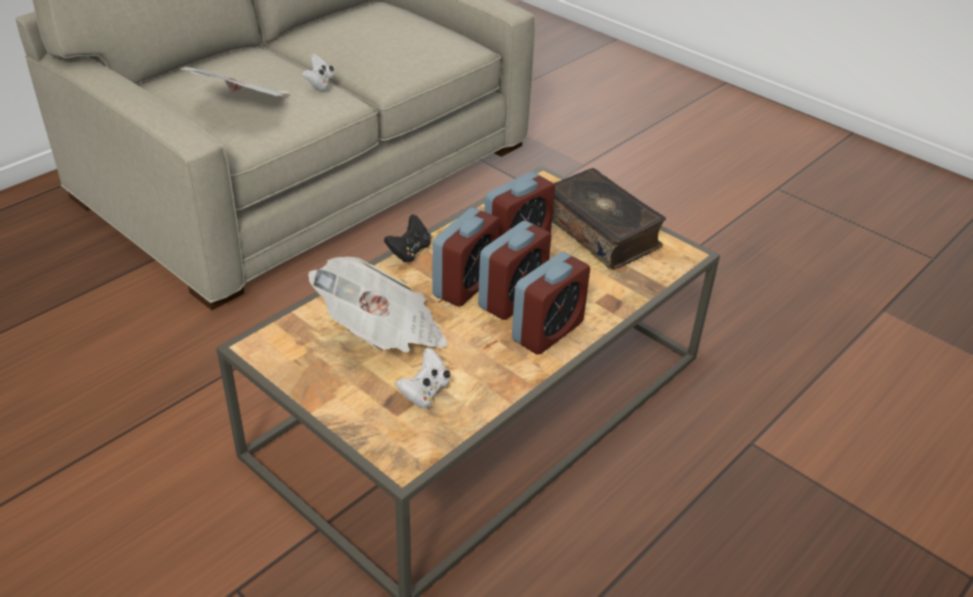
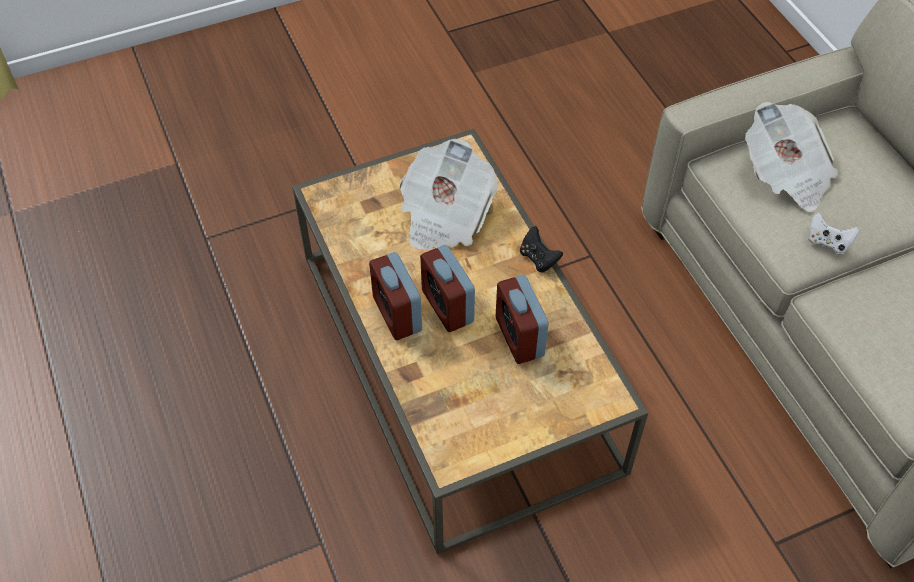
camera: 115 degrees right, 15 degrees up
(425, 392) = (372, 221): white game controller -> none
(465, 285) = (478, 281): alarm clock -> none
(600, 230) = (513, 411): book -> none

